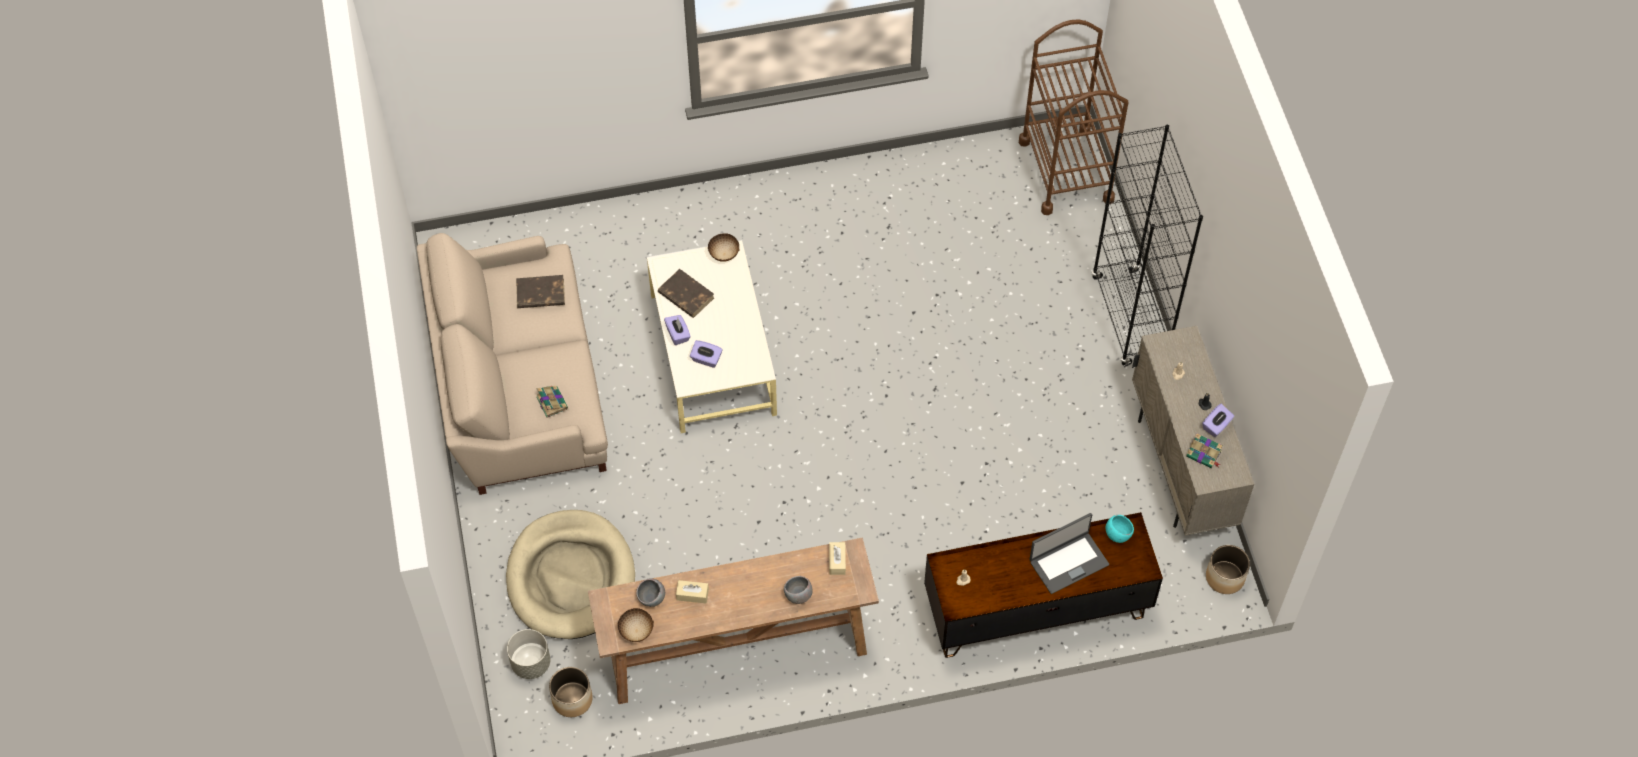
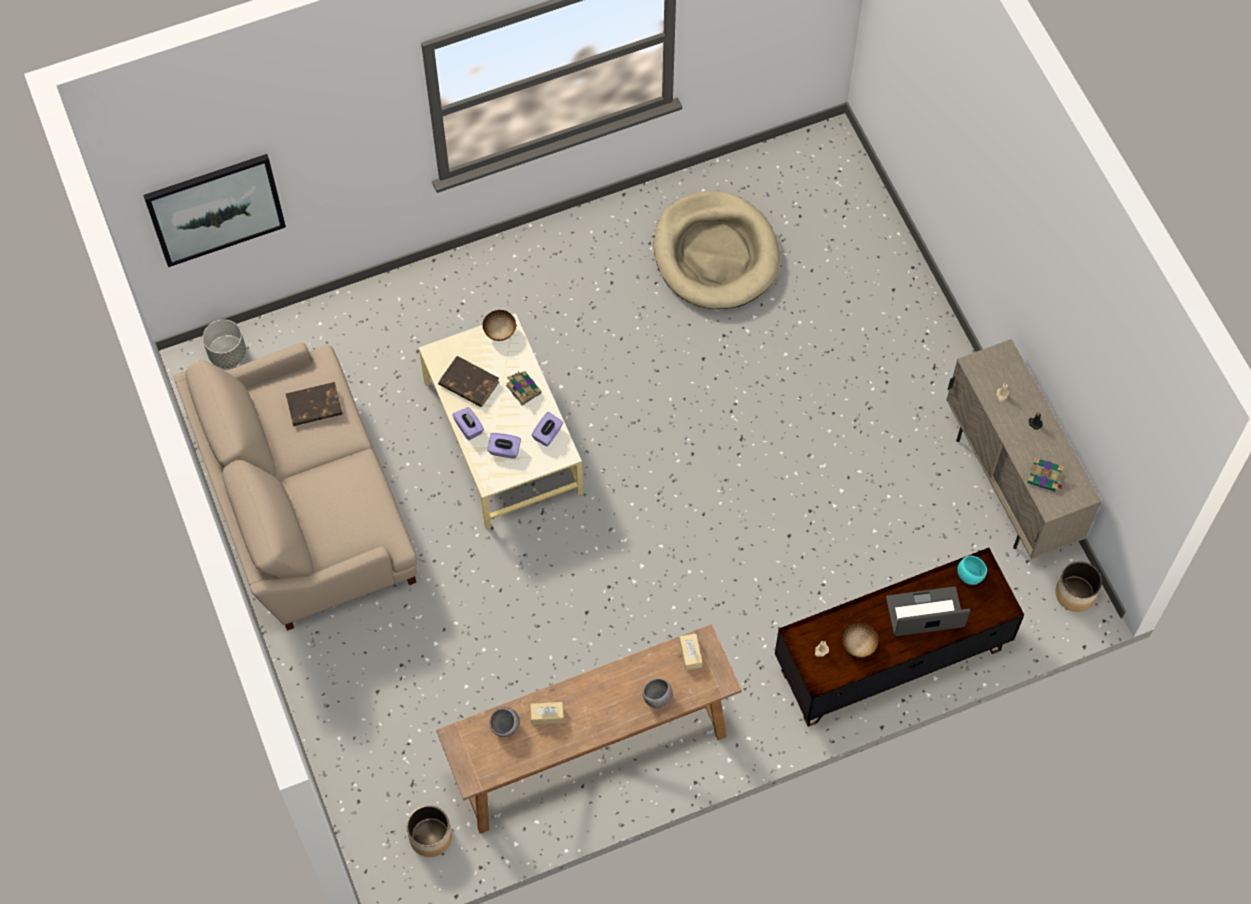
camera: 10 degrees left, 5 degrees up
(478, 97) = (215, 209): none -> picture
(530, 663) = (379, 805): grey planter -> grey planter (227, 354)
(551, 402) = (351, 524): book -> book (523, 389)
(571, 578) = (402, 705): beige dog bed -> beige dog bed (715, 254)
(636, 631) = (496, 766): bowl -> bowl (858, 646)
(1066, 170) = (831, 179): brown cart -> none
(1068, 562) = (925, 613): laptop -> laptop turned 150 degrees counterclockwise
(1130, 318) = (927, 330): black bookcase -> none
(1216, 426) = (1051, 445): purple tissue box -> purple tissue box (548, 434)

